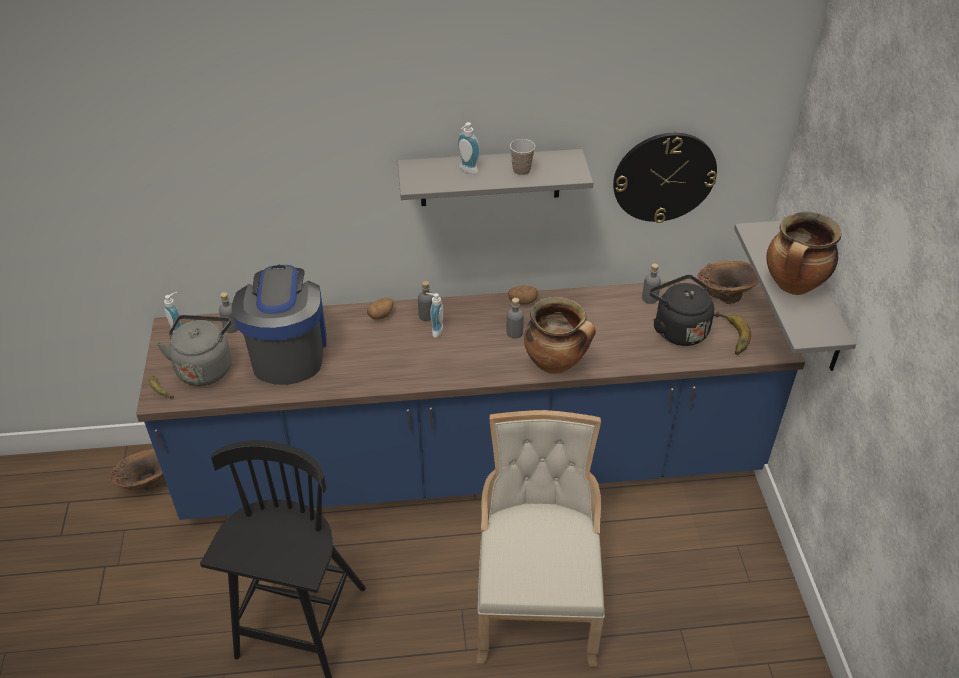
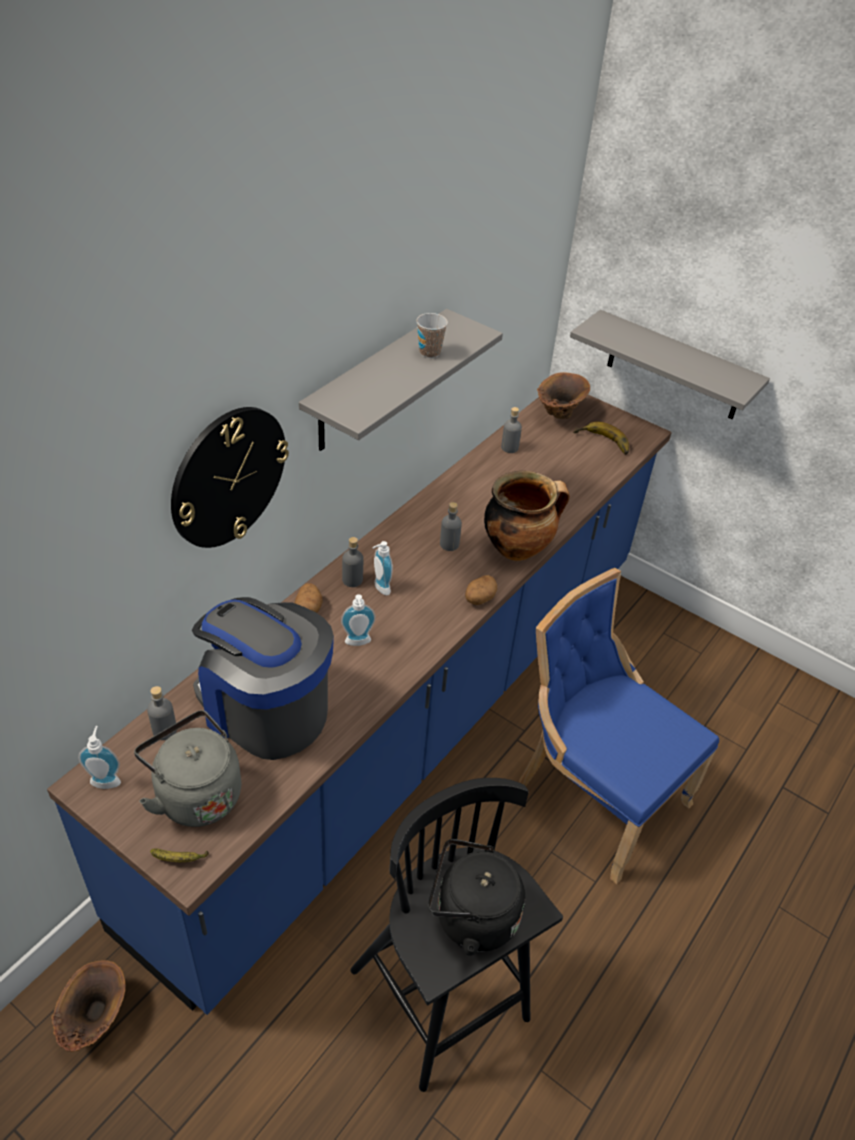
camera: 50 degrees left, 0 degrees up
(467, 171) = (383, 377): soap dispenser -> soap dispenser (358, 643)
(522, 301) = (417, 513): potato -> potato (479, 599)
(536, 601) = (594, 793): beige chair -> blue chair
(664, 177) = (499, 312): wall clock -> wall clock (228, 477)
(678, 329) = (563, 460): black kettle -> black kettle (470, 917)
(793, 286) = (677, 358): cooking pot -> none

